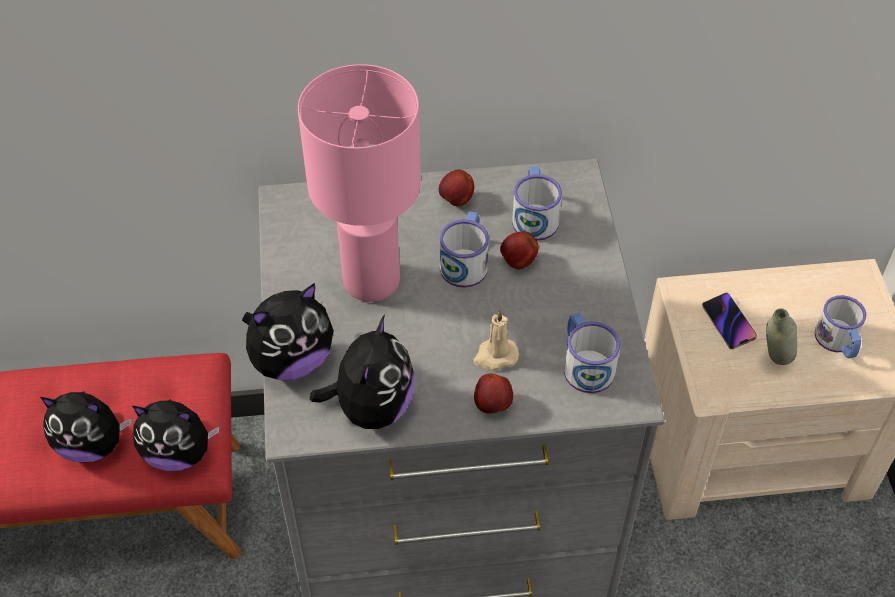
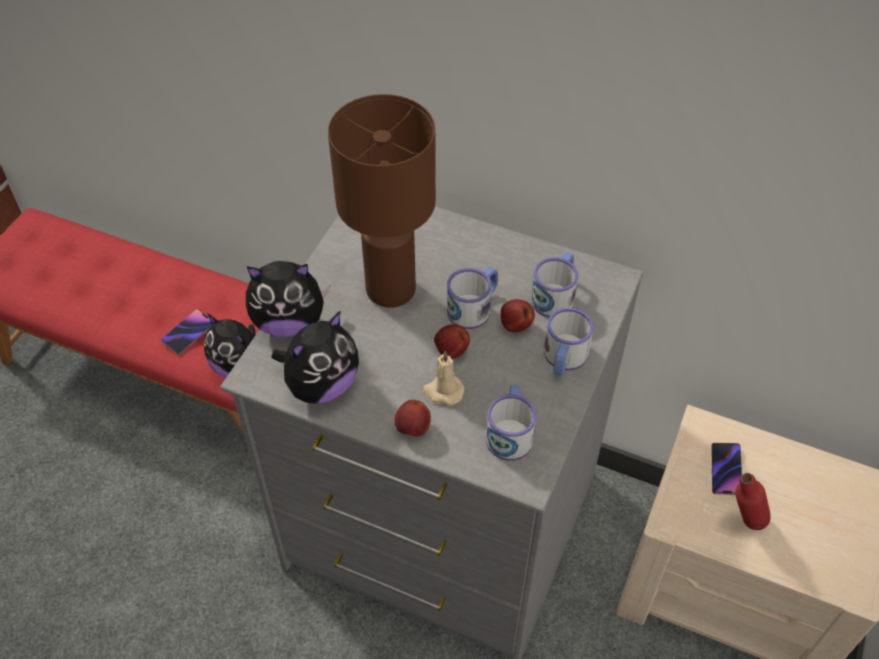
camera: 30 degrees right, 0 degrees up
(92, 445) = (188, 333): plush toy -> phone
(370, 281) = (389, 290): pink table lamp -> brown table lamp
(456, 200) = (501, 256): apple -> apple (451, 351)
(772, 364) = (742, 523): grey bottle -> red bottle
(838, 342) = (817, 534): mug -> mug (563, 359)

